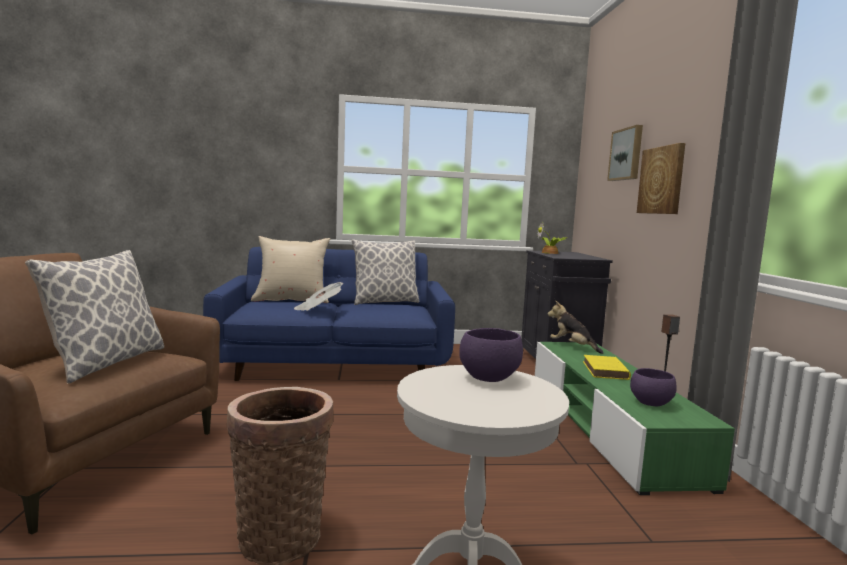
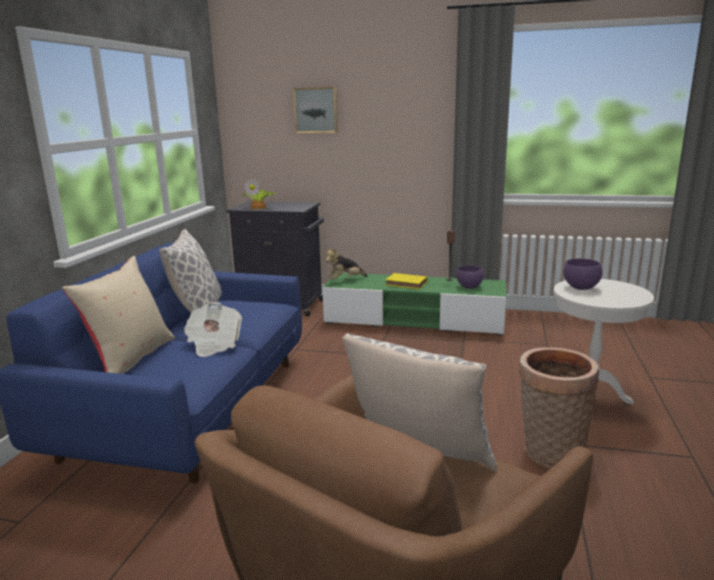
camera: 70 degrees left, 10 degrees up
(662, 180) = (374, 135): picture -> none

